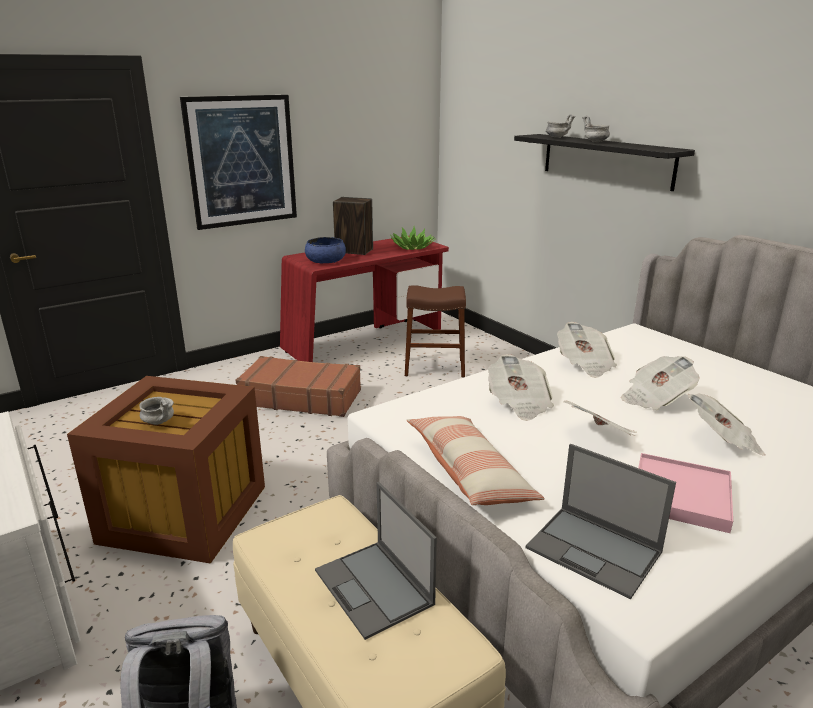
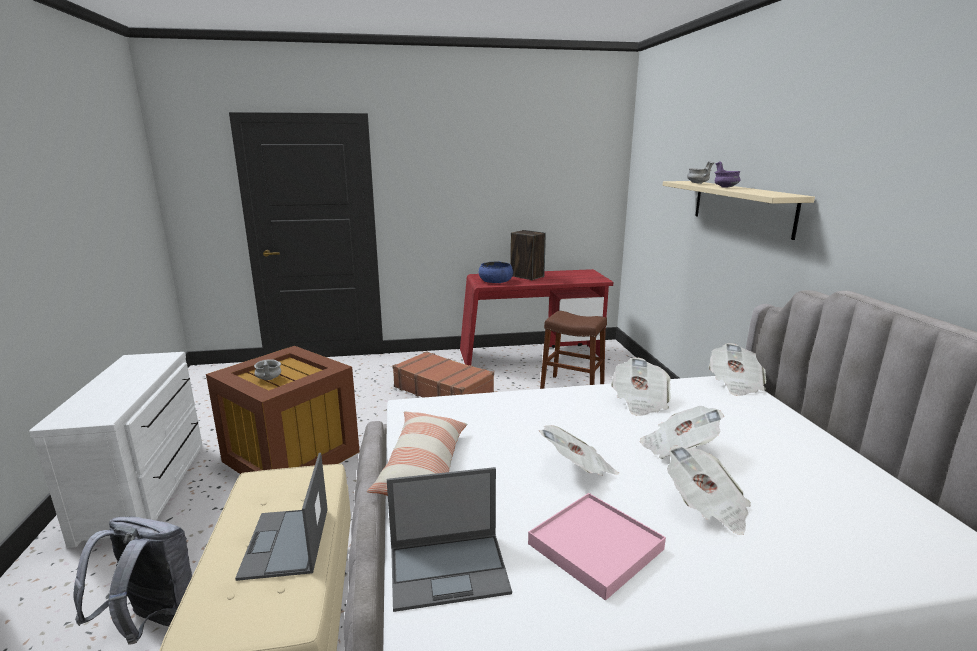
camera: 25 degrees right, 5 degrees down
(242, 161) = (440, 195): picture -> none
(412, 247) = (580, 279): potted plant -> none
(519, 403) = (535, 422): newspaper -> newspaper (735, 384)
(595, 142) = (724, 187): grey bowl -> purple bowl
(595, 550) = (450, 569): laptop -> laptop turned 75 degrees counterclockwise
(606, 160) = (741, 207): black shelf -> beige shelf

